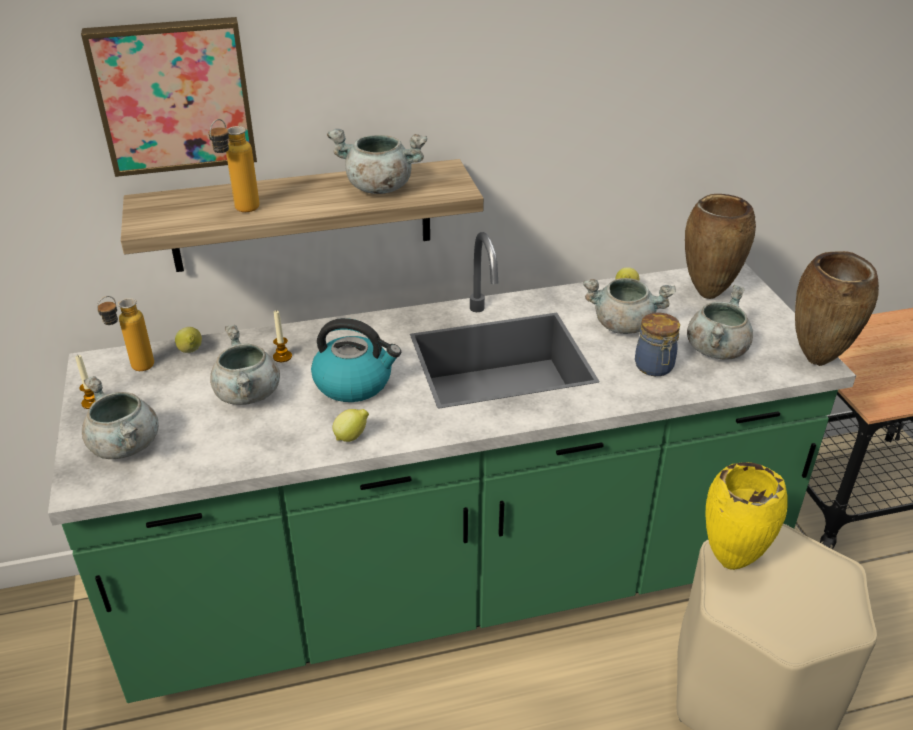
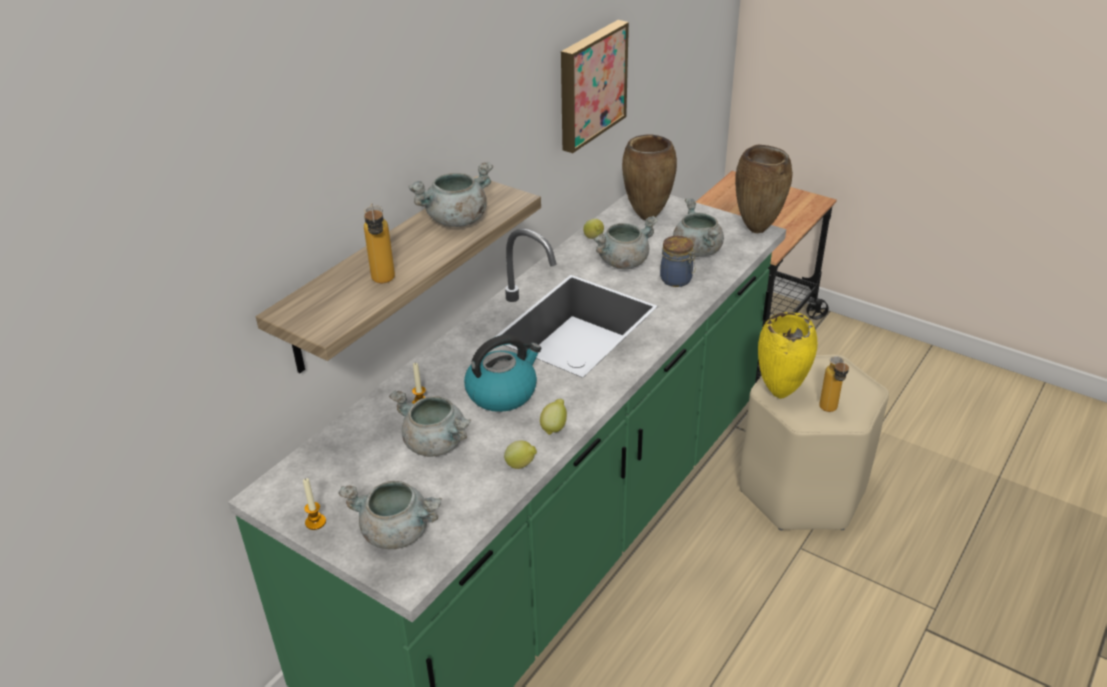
camera: 40 degrees left, 0 degrees up
(135, 370) = (312, 479): bottle -> bottle (829, 412)
(174, 95) = (287, 201): picture -> picture (590, 84)
(191, 352) = (339, 441): lemon -> lemon (521, 465)

